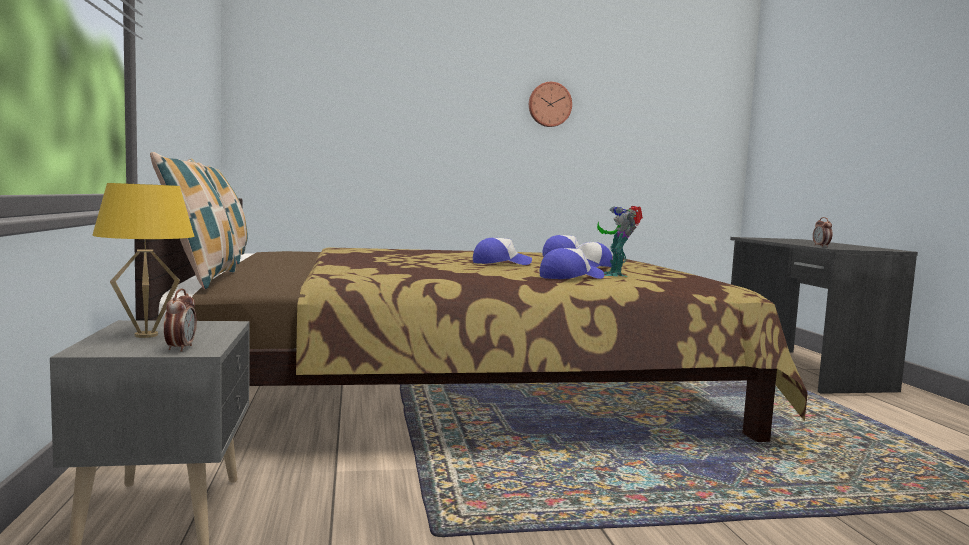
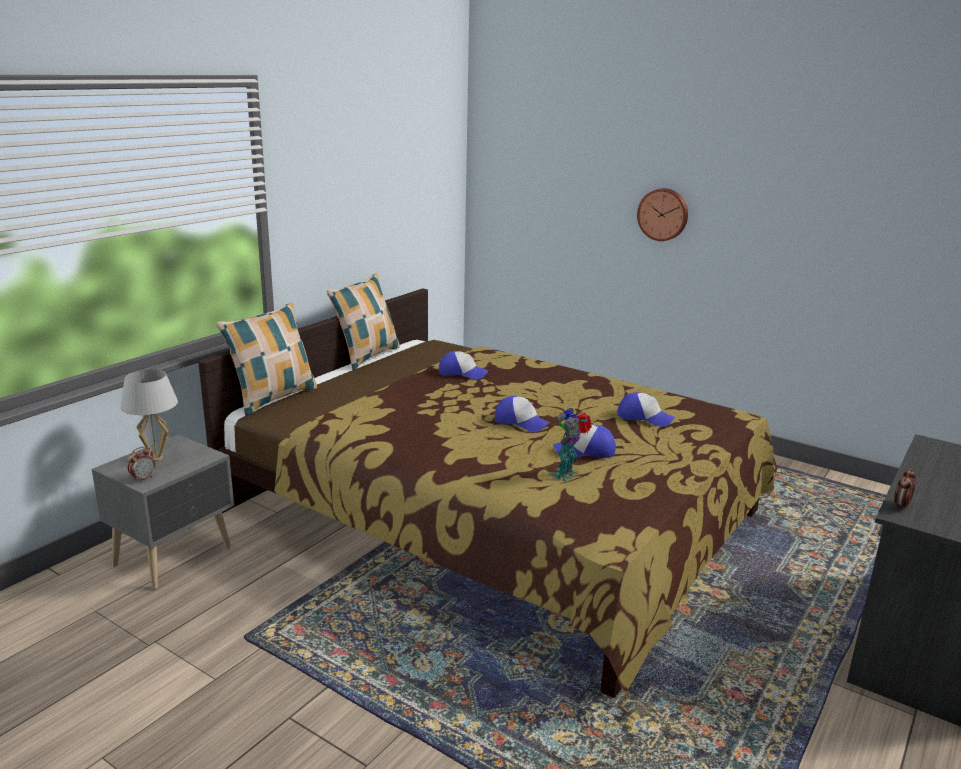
camera: 45 degrees right, 15 degrees up
(147, 335) = (156, 458): yellow table lamp -> white table lamp
(549, 104) = (794, 191): wall clock -> wall clock (663, 214)
(570, 277) = (502, 469): cap -> cap (462, 373)

